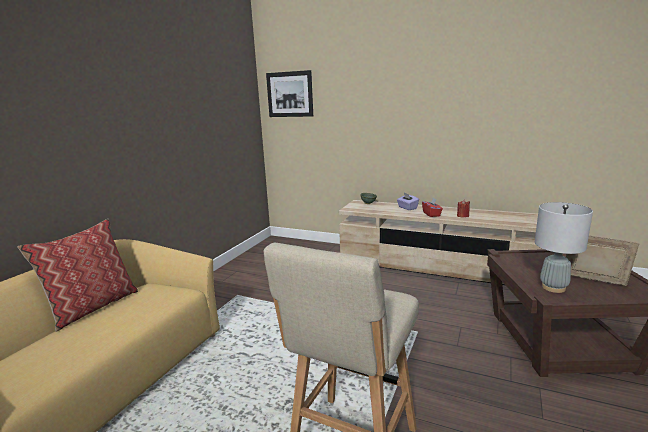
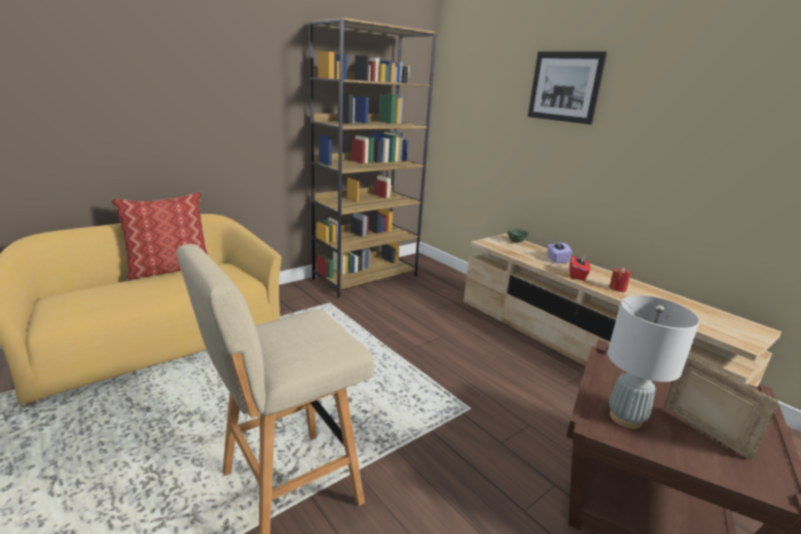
camera: 25 degrees right, 5 degrees up
(247, 266) = (366, 277): none -> brown bookcase
(289, 94) = (462, 90): picture -> picture (564, 87)

